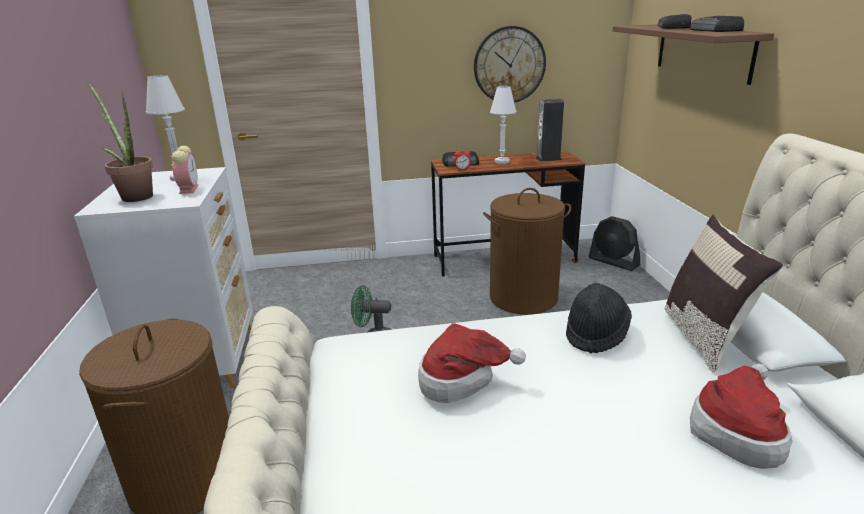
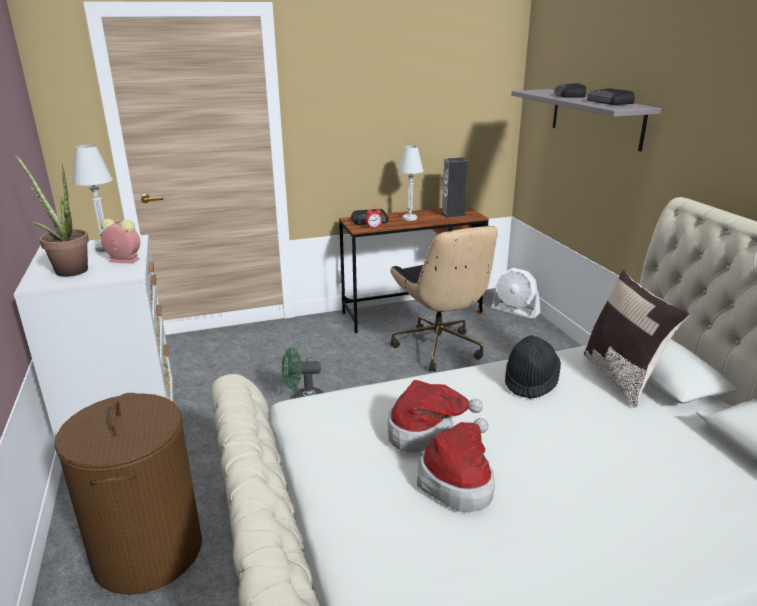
camera: 10 degrees left, 0 degrees up
(188, 189) = (123, 260): alarm clock -> alarm clock turned 60 degrees counterclockwise
(509, 65) = (413, 124): wall clock -> none
(523, 298) = (438, 350): brown laundry basket -> black office chair
(613, 262) = (515, 311): black fan -> white fan
(702, 51) = (595, 118): brown shelf -> grey shelf
(737, 431) = (663, 455): hat -> hat (458, 480)

